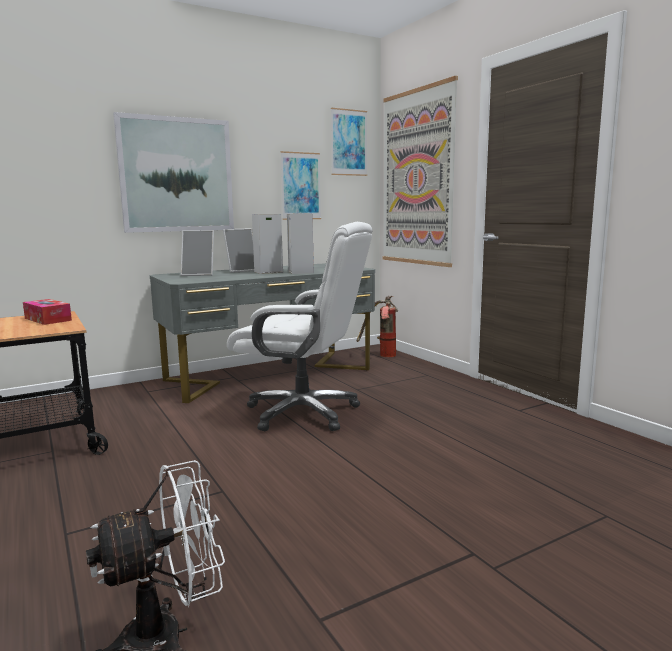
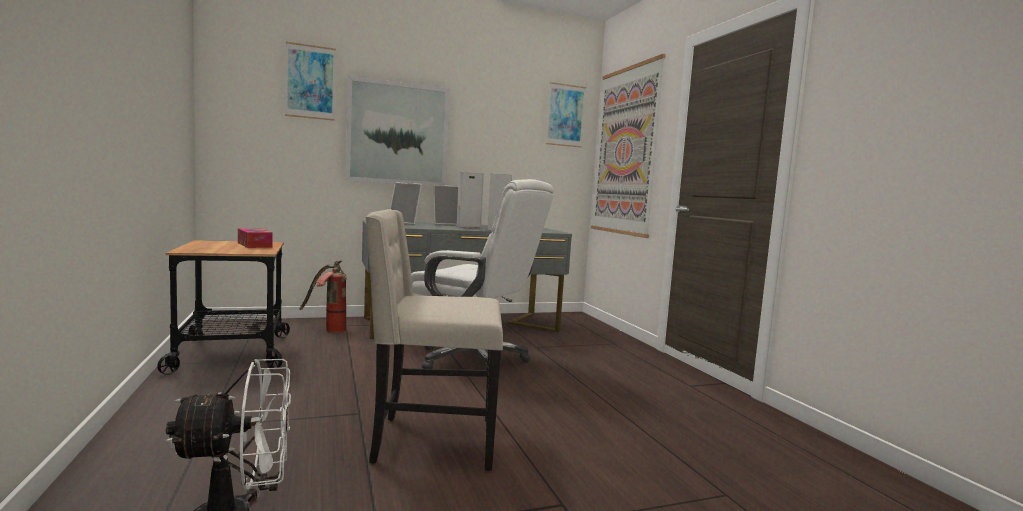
camera: 10 degrees right, 5 degrees down
(301, 186) = (514, 152): picture -> picture (310, 82)
(314, 509) = (432, 441): none -> beige chair
(382, 355) = (578, 321): fire extinguisher -> fire extinguisher (327, 330)

